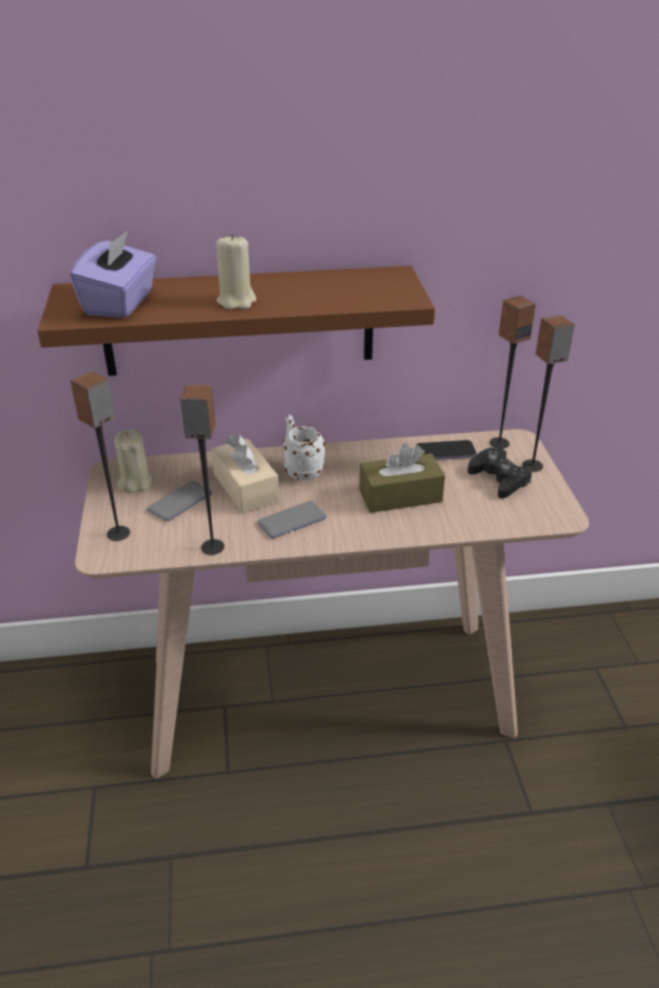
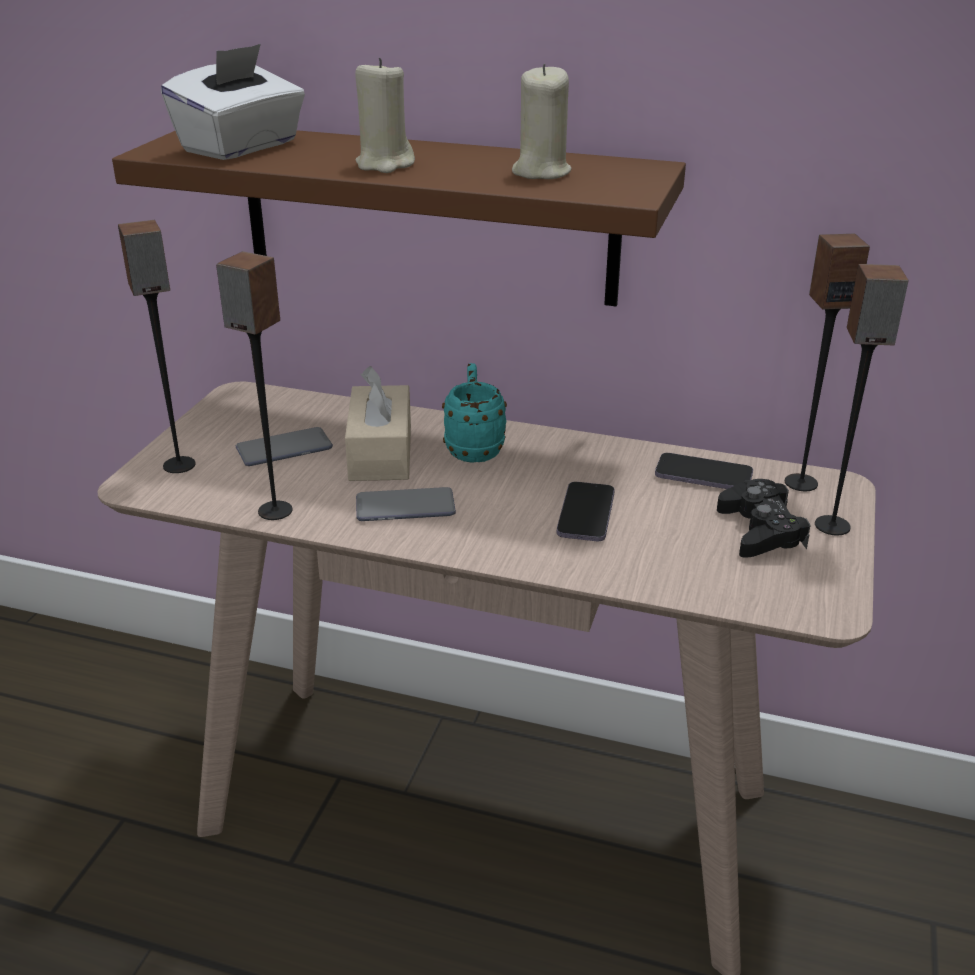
camera: 25 degrees right, 5 degrees down
(120, 303) = (241, 147): purple tissue box -> white tissue box
(135, 483) = (251, 414): beige candle -> beige candle (541, 172)
(301, 468) = (474, 447): white mug -> turquoise mug
(400, 496) = (586, 514): brown tissue box -> phone

